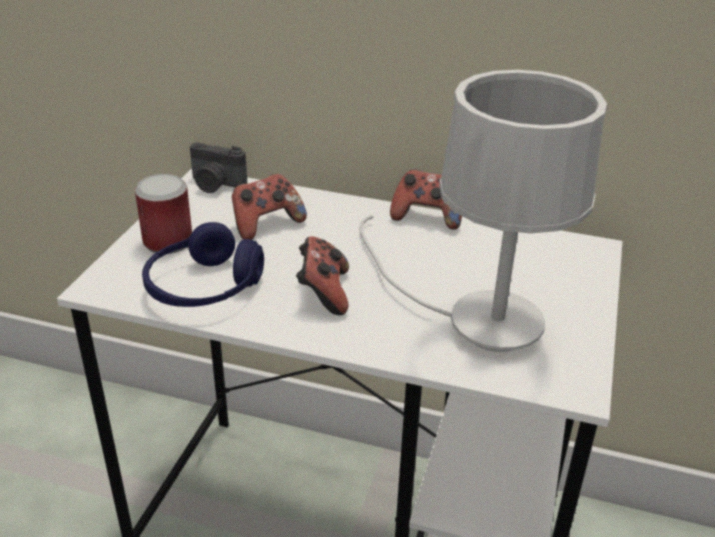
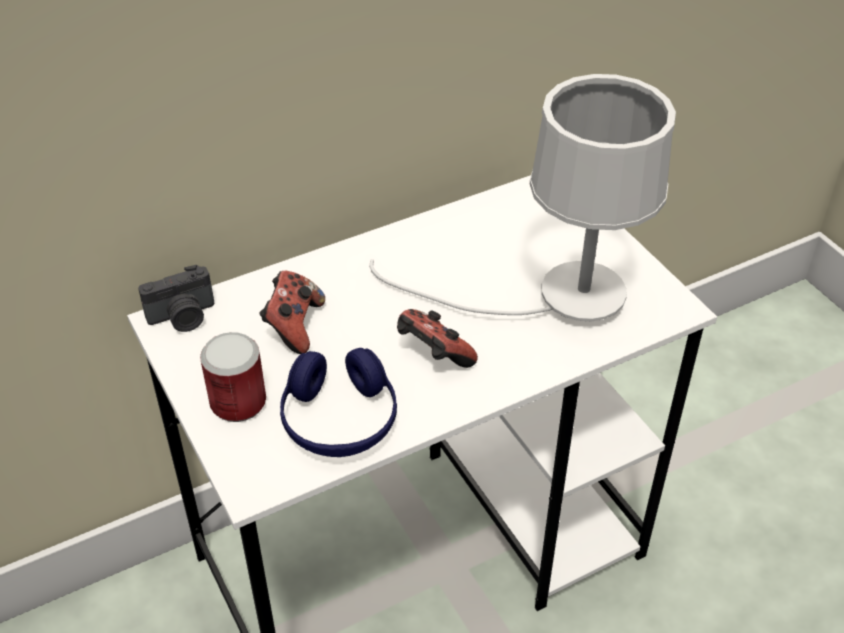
camera: 45 degrees left, 10 degrees up
(427, 217) = (406, 233): game controller -> none

